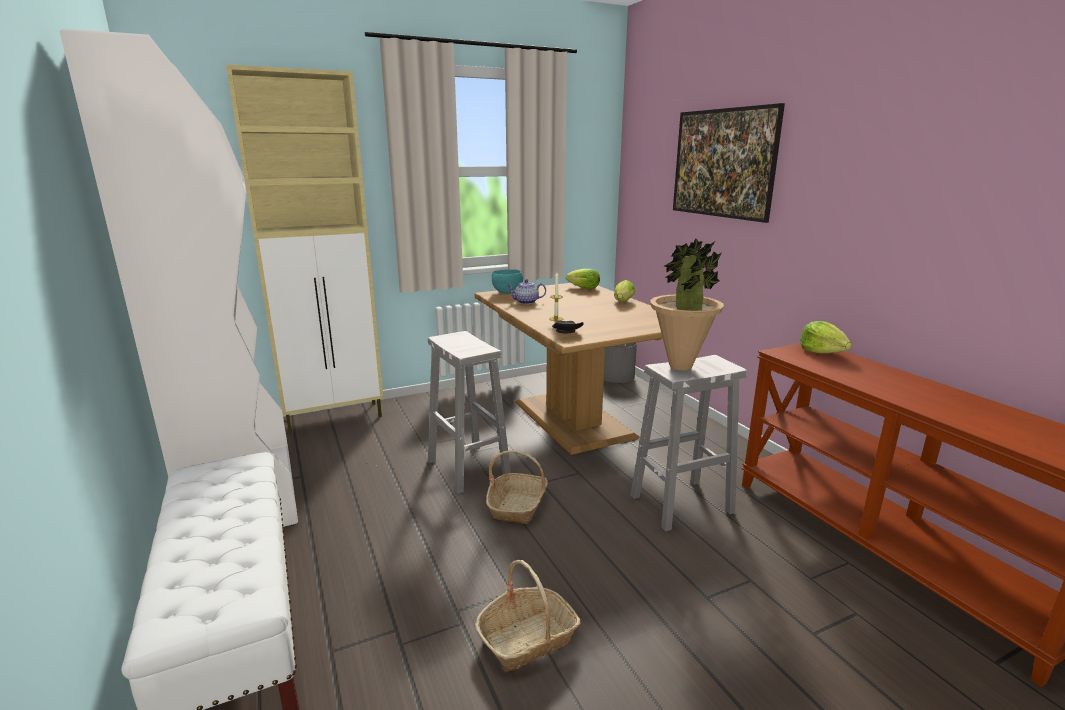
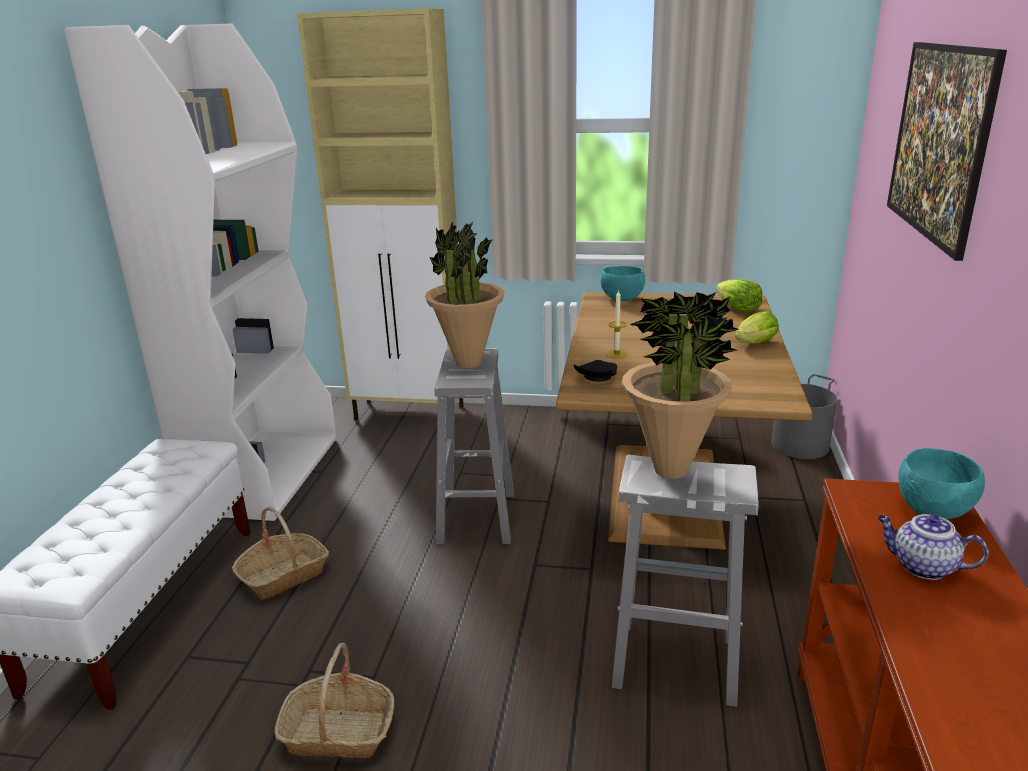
camera: 35 degrees right, 5 degrees up
(459, 341) = (468, 363): none -> potted plant
(518, 505) = (481, 582): basket -> basket (284, 575)
(526, 302) = (621, 319): teapot -> teapot (922, 566)
(822, 352) = (933, 511): lettuce -> turquoise bowl

